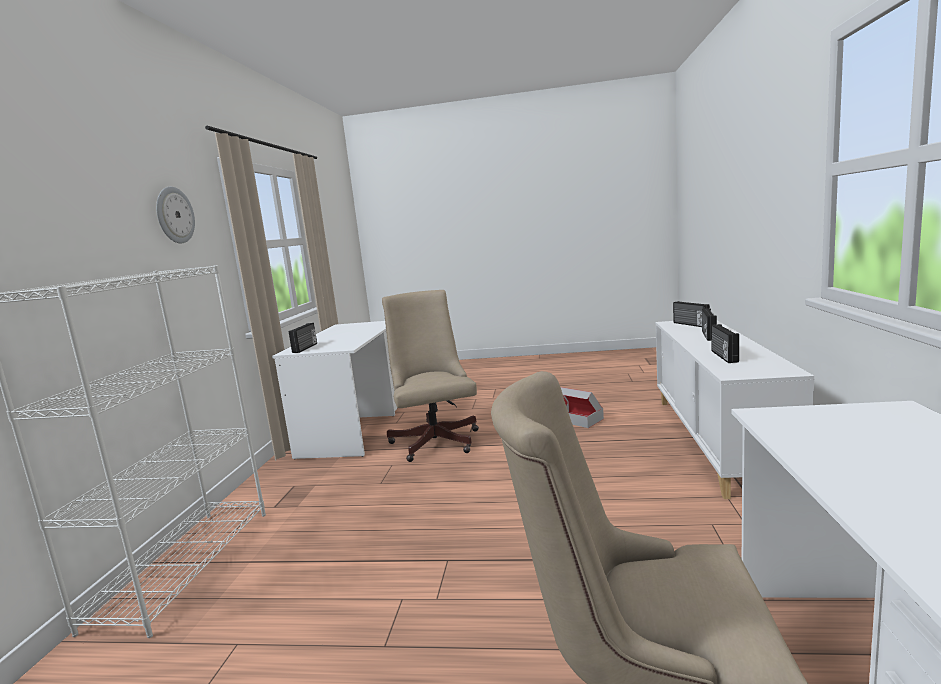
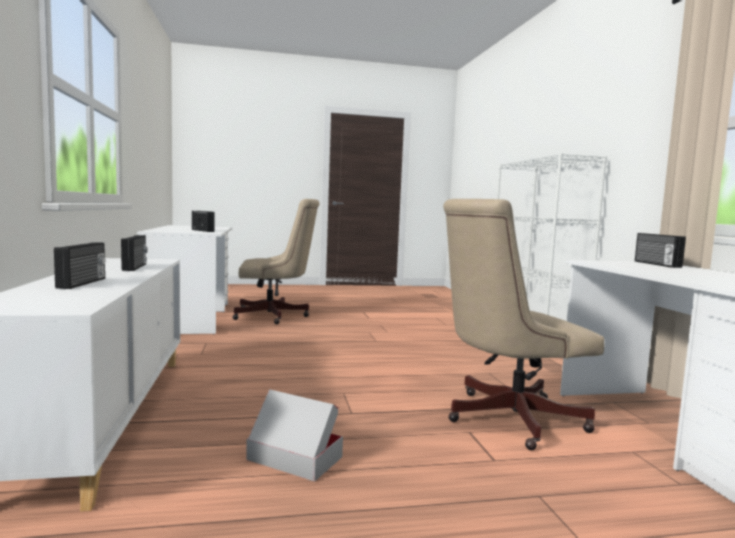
camera: 160 degrees right, 5 degrees down
(174, 215) = (642, 106): wall clock -> none
(435, 439) = (505, 418): beige office chair -> beige office chair turned 105 degrees clockwise
(690, 324) = (44, 301): radio -> radio (203, 230)

